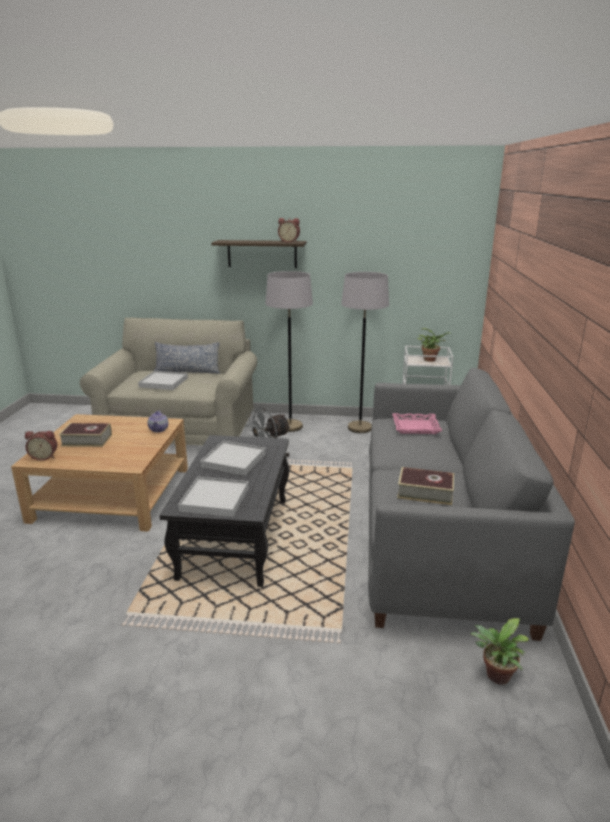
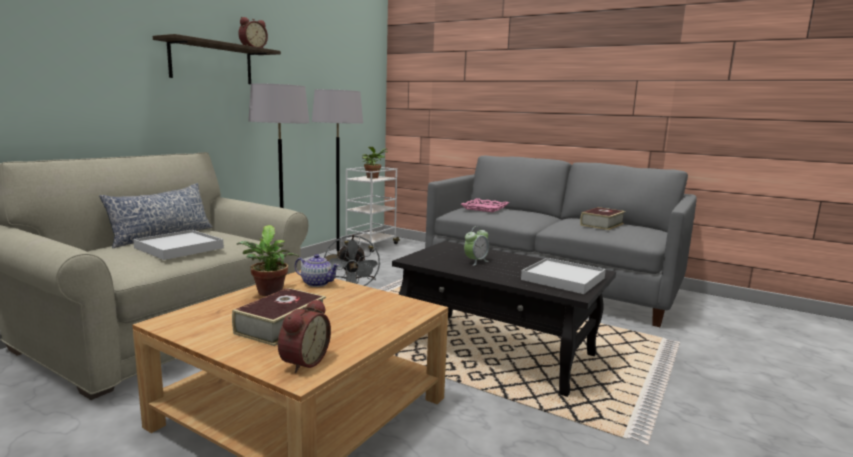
camera: 65 degrees left, 10 degrees down
(234, 460) = (475, 261): white tray -> alarm clock
(495, 677) = (712, 309): potted plant -> potted plant (269, 293)

